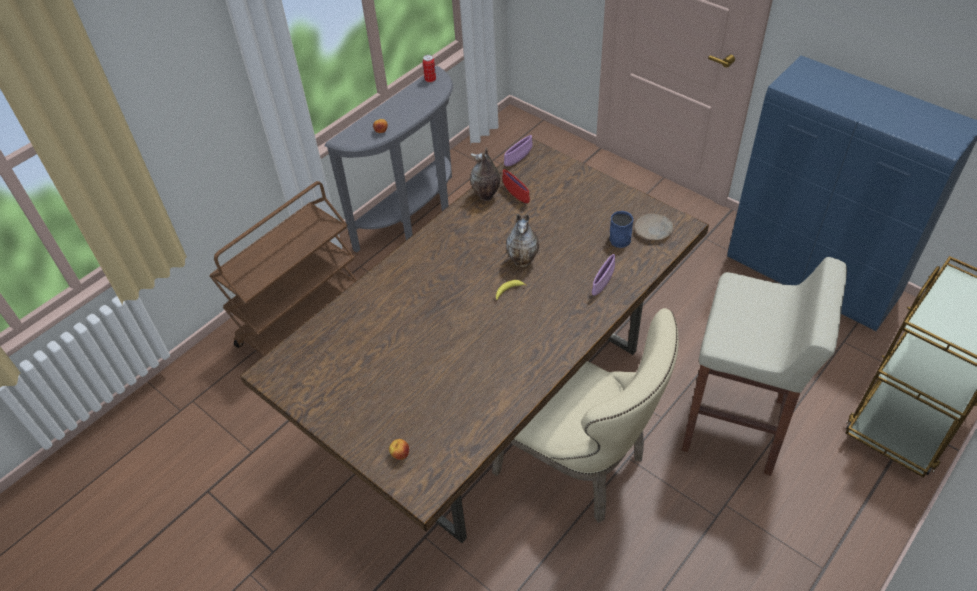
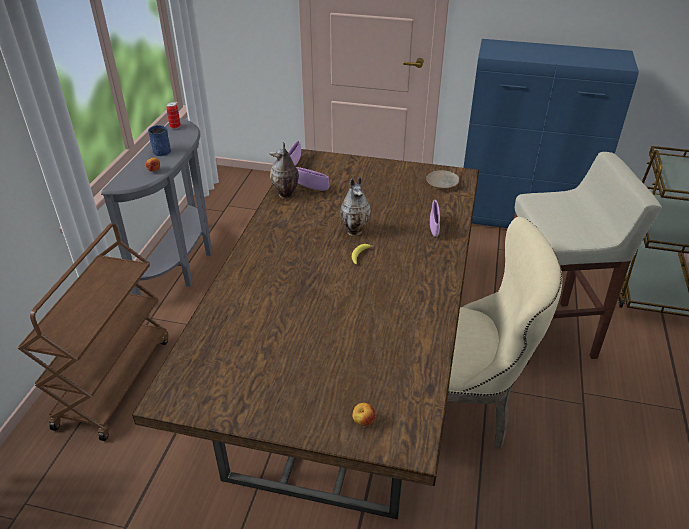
camera: 30 degrees left, 10 degrees down
(516, 195) = (311, 187): red bowl -> purple bowl
(619, 237) = (420, 194): blue mug -> blue mug (161, 150)

